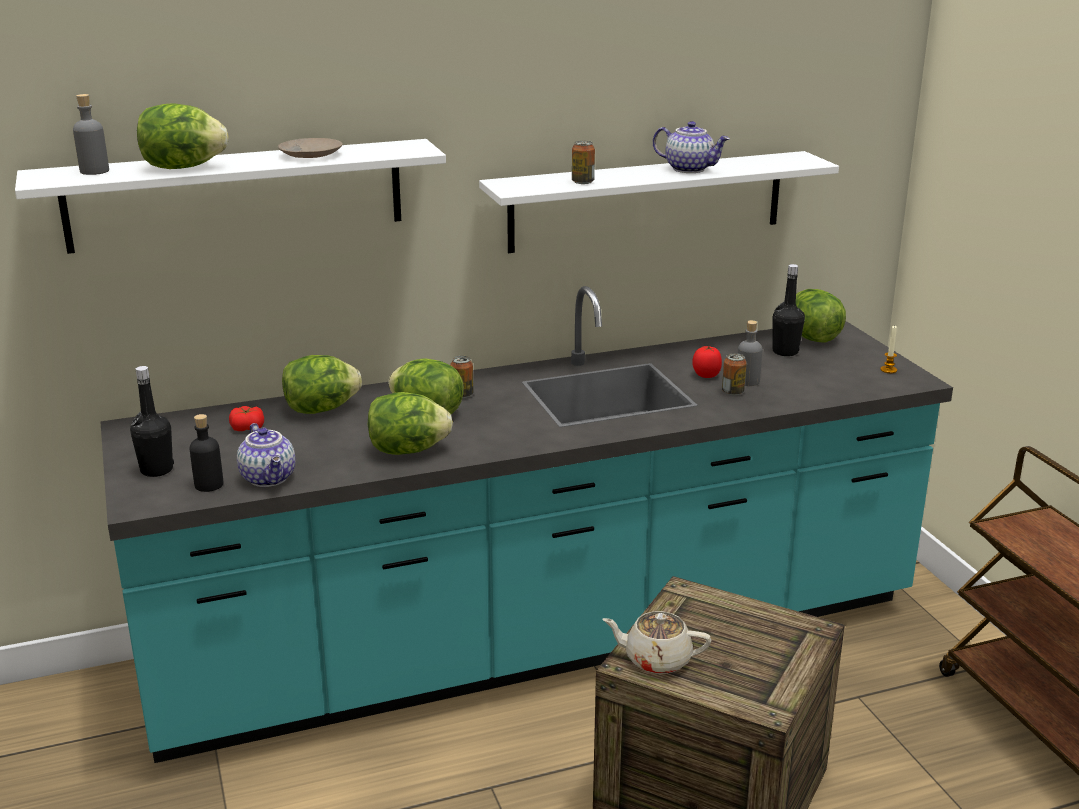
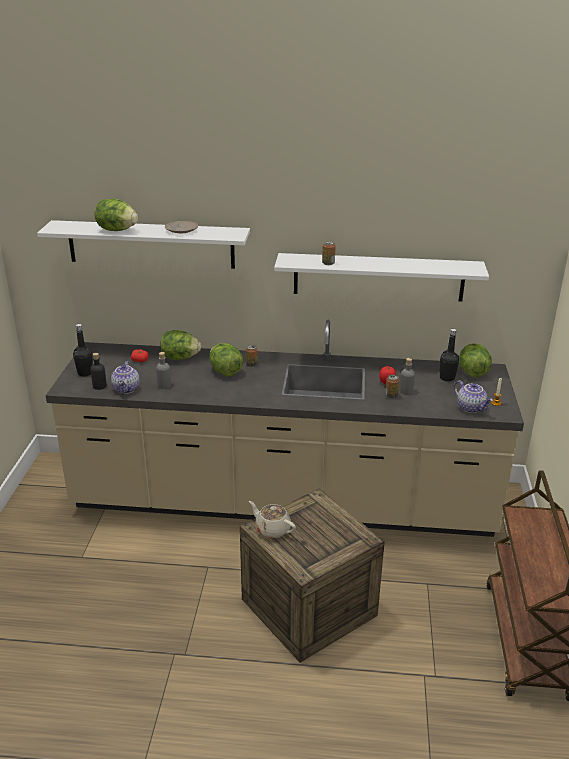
camera: 25 degrees right, 5 degrees up
(94, 171) = (79, 226): grey bottle -> grey bottle (164, 385)
(407, 450) = (198, 390): lettuce -> none
(539, 641) = (283, 501): turquoise counter -> beige counter
(690, 169) = (397, 264): teapot -> teapot (471, 408)

